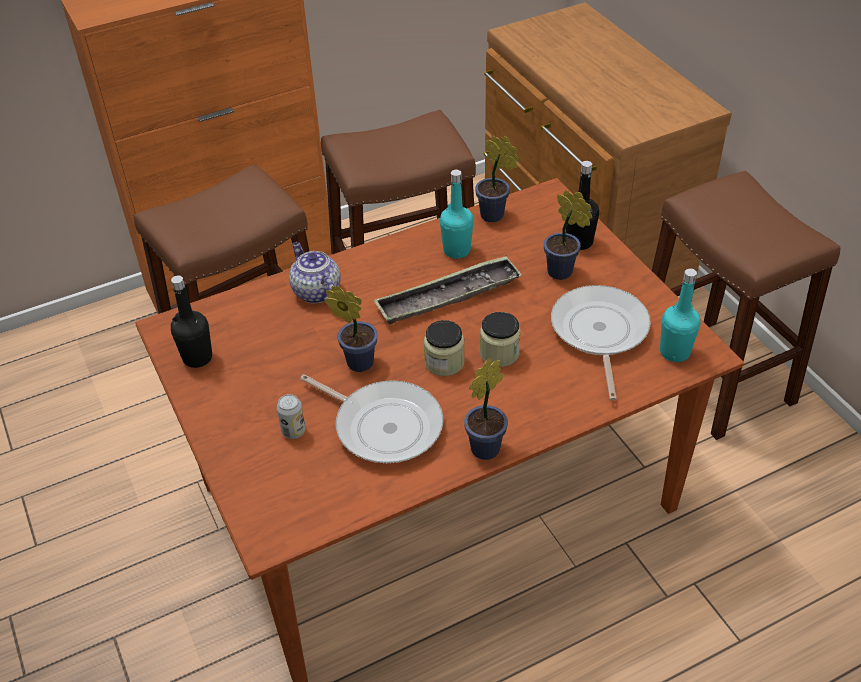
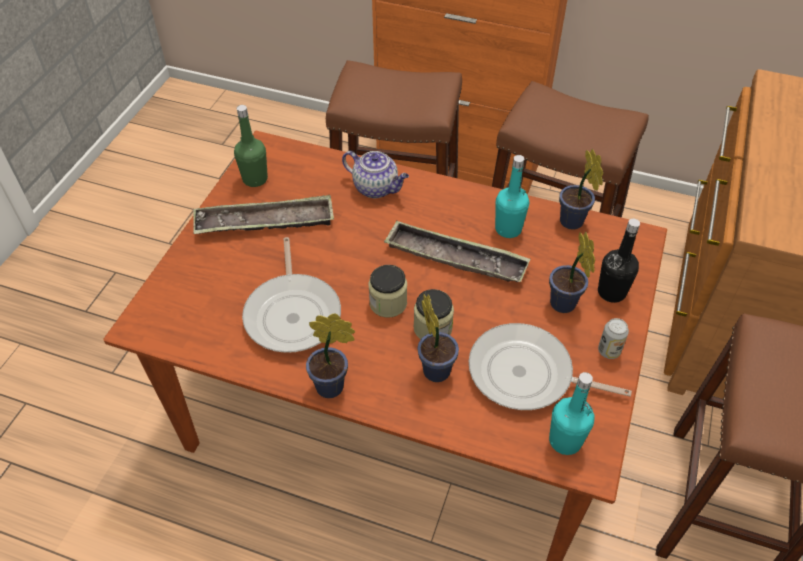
camera: 45 degrees right, 5 degrees up
(197, 357) = (255, 179): black bottle -> green bottle
(259, 382) = (265, 222): none -> tray
(293, 431) = (240, 271): can -> can (609, 351)
(315, 291) = (376, 188): teapot -> teapot turned 105 degrees clockwise
(357, 361) = (336, 256): potted plant -> potted plant (435, 368)
(599, 333) = (526, 375): frying pan -> frying pan turned 120 degrees counterclockwise

